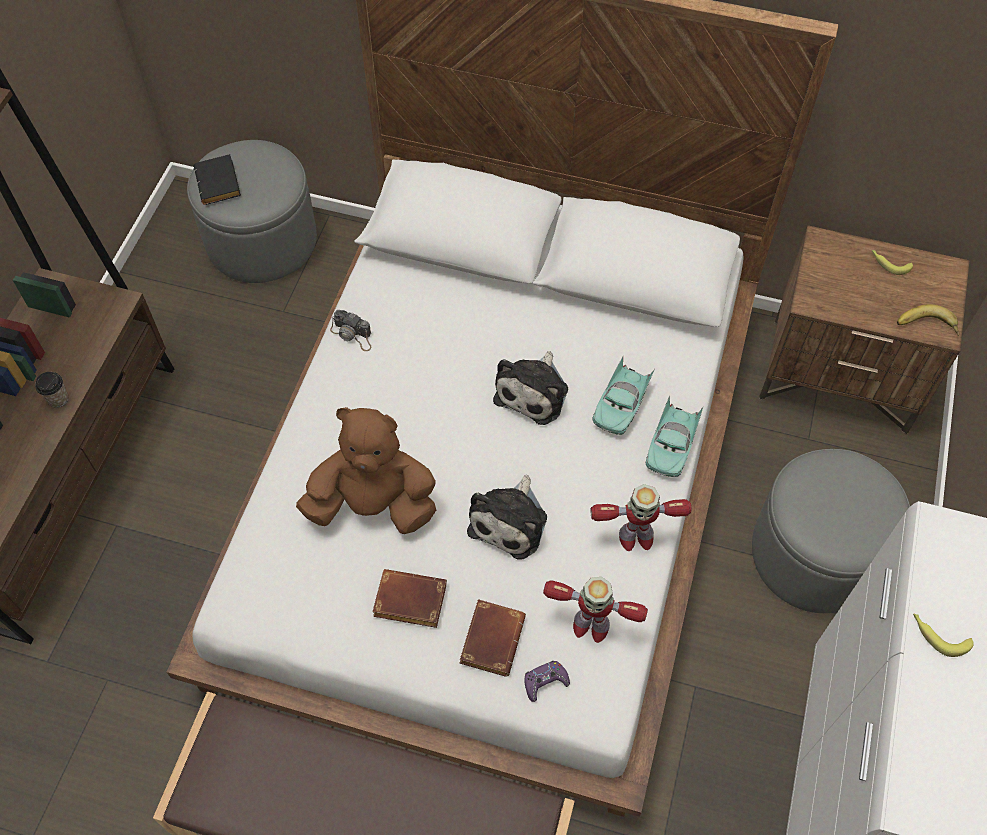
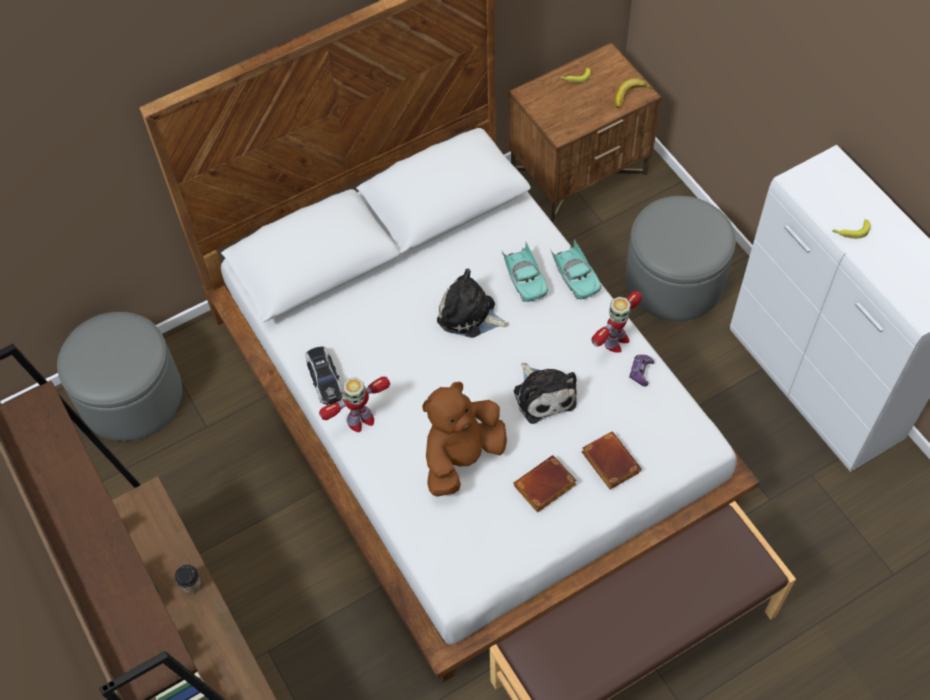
camera: 45 degrees left, 0 degrees up
(220, 184) = (99, 372): black book -> none
(353, 335) = (325, 379): camera -> toy car
(534, 391) = (469, 315): plush toy -> plush toy turned 135 degrees clockwise
(545, 682) = (660, 456): purple game controller -> purple game controller (641, 372)
(590, 625) = (647, 407): toy robot -> toy robot (360, 420)

